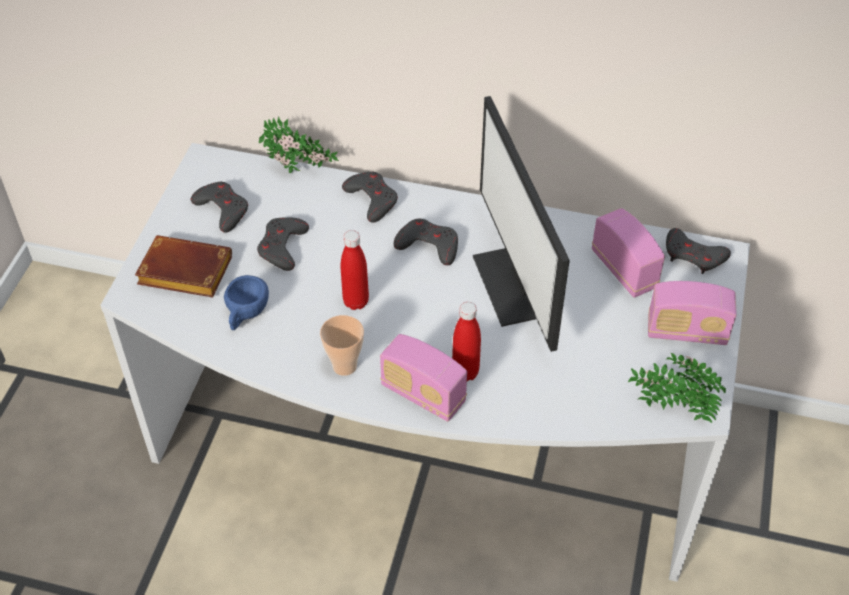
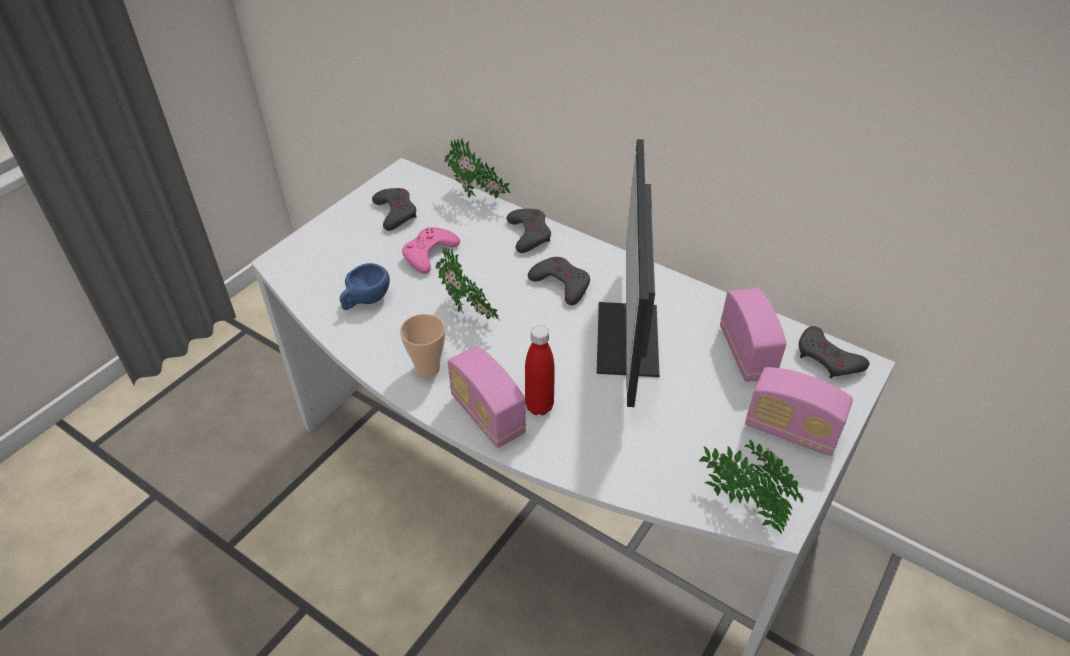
camera: 20 degrees right, 5 degrees down
(182, 273) = (332, 254): brown book -> none
(282, 247) = (429, 254): grey game controller -> pink game controller
(356, 302) = (468, 315): red bottle -> potted plant

